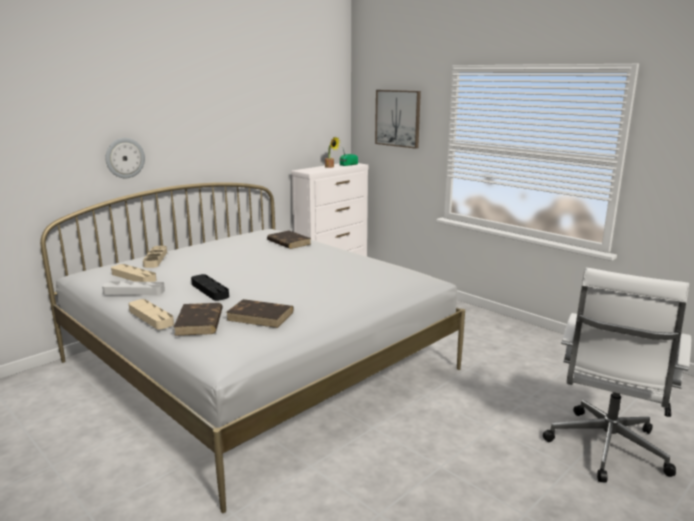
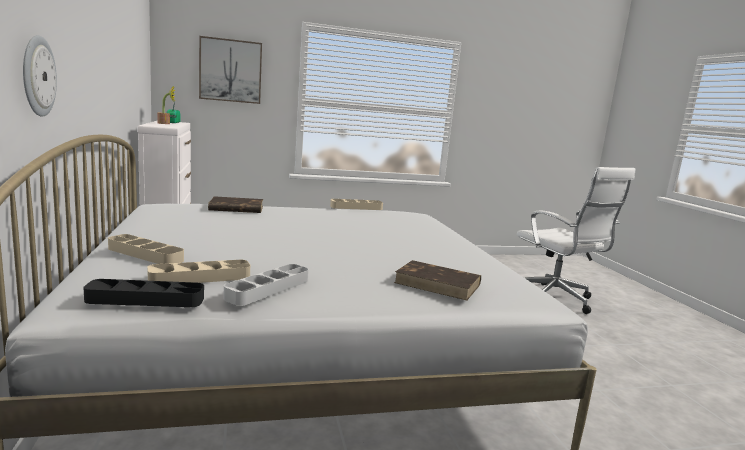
camera: 60 degrees left, 5 degrees down
(151, 317) = (386, 300): beige tray -> beige tray (356, 207)
(210, 290) = (338, 260): black tray -> black tray (146, 299)
(261, 316) = (450, 262): brown book -> none

